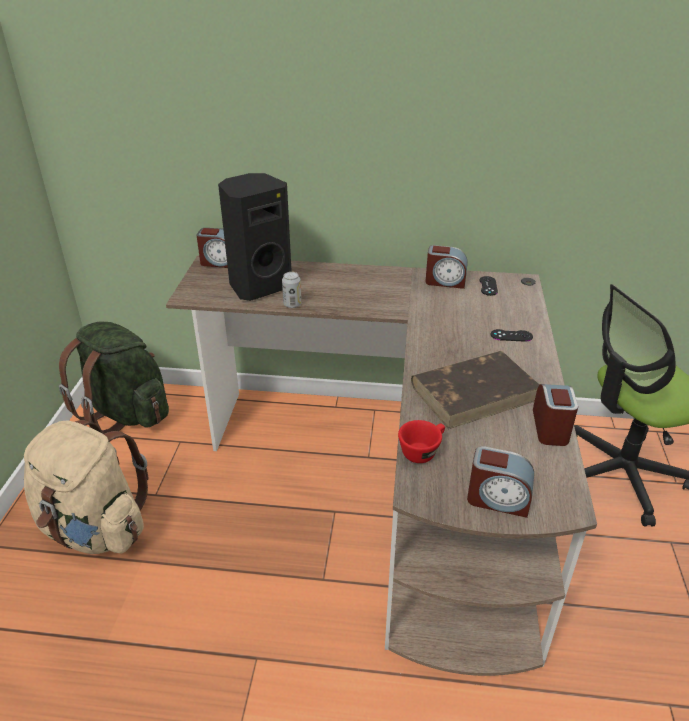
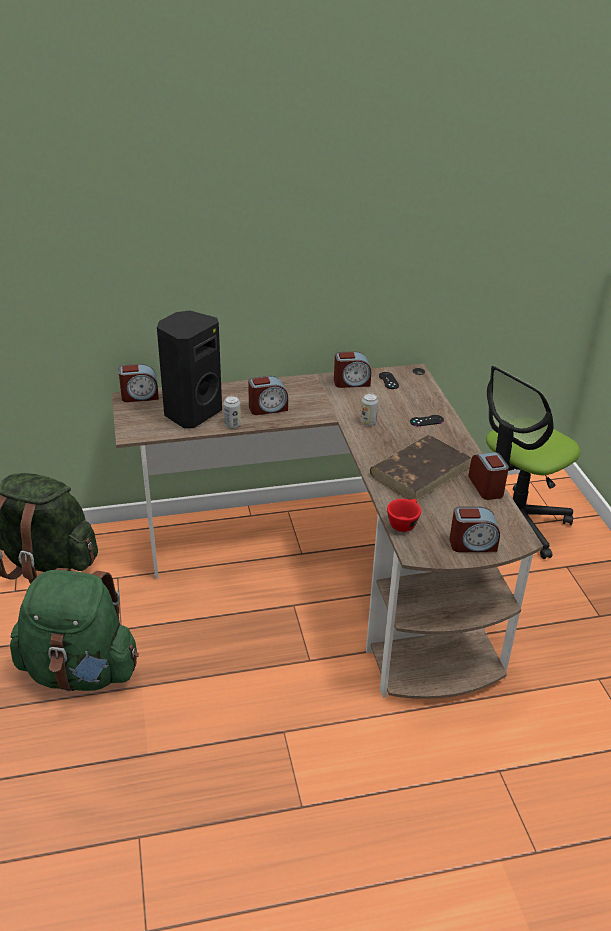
camera: 20 degrees left, 0 degrees up
(95, 529) = (80, 671): beige backpack -> green backpack
(339, 293) = (268, 408): none -> alarm clock
(441, 326) = (368, 422): none -> can

